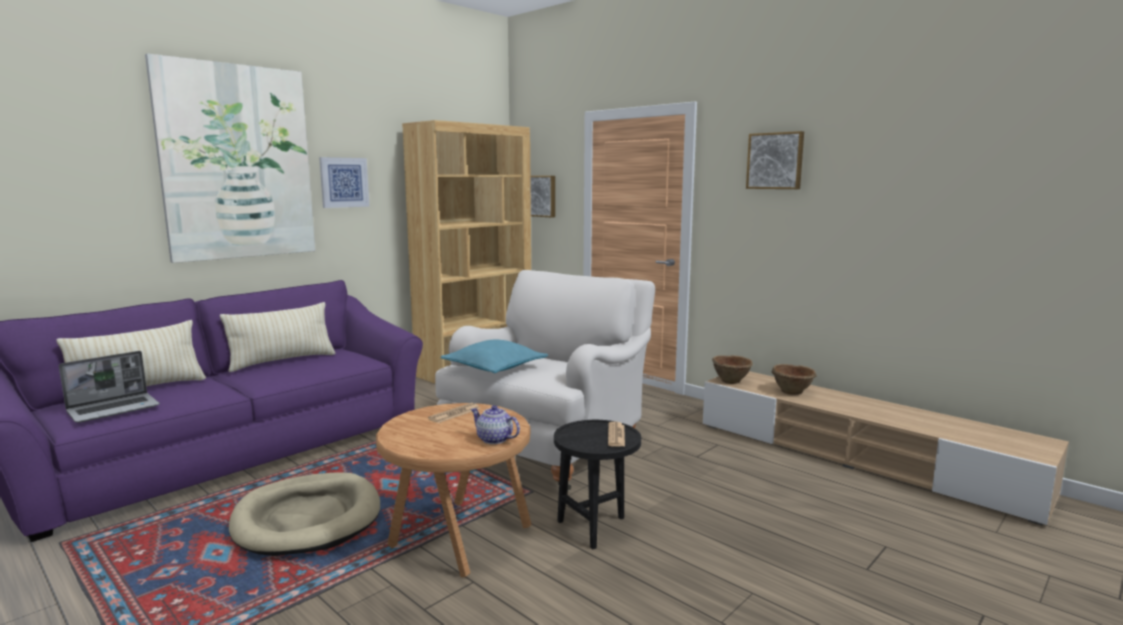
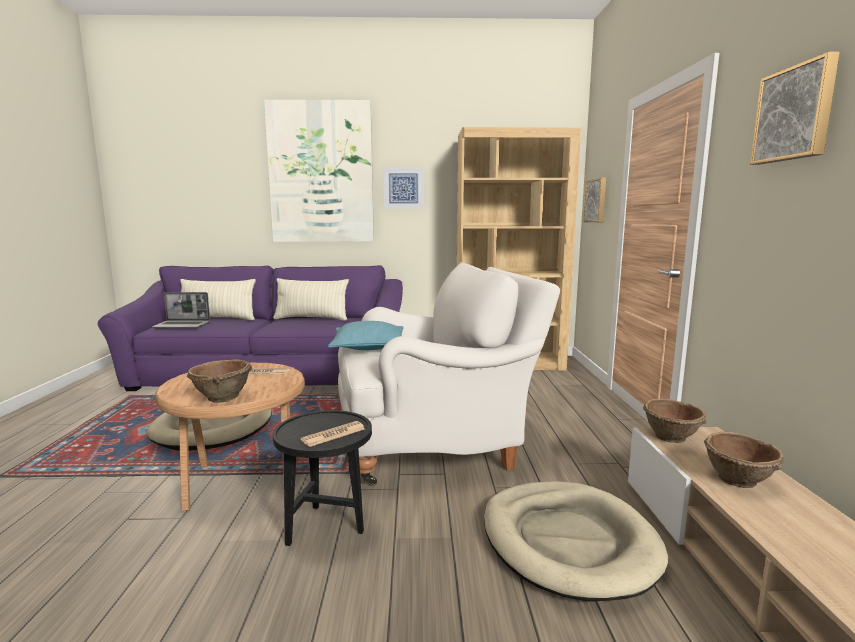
camera: 45 degrees right, 0 degrees up
(494, 439) = (222, 398): teapot -> brown bowl
(727, 467) = (568, 542): none -> beige dog bed

